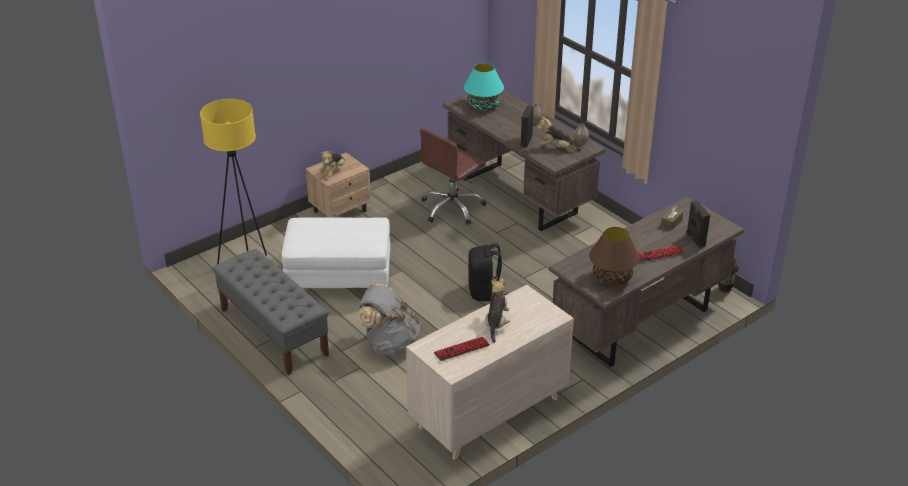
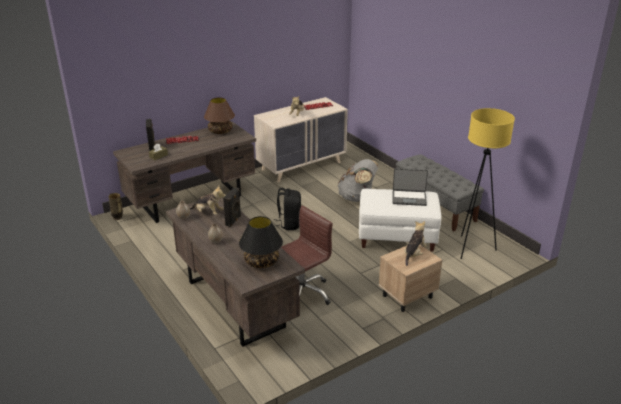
camera: 175 degrees left, 5 degrees down
(323, 235) = (409, 198): none -> laptop
(483, 106) = (261, 261): turquoise table lamp -> black table lamp

